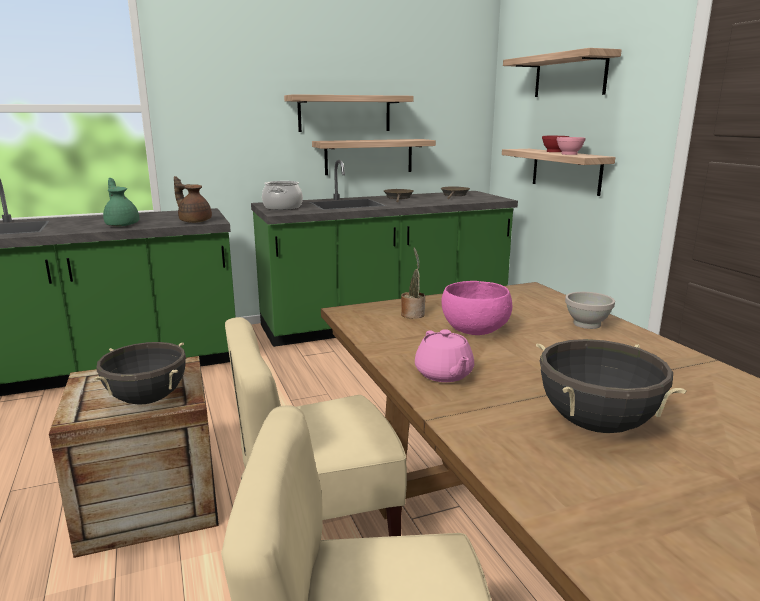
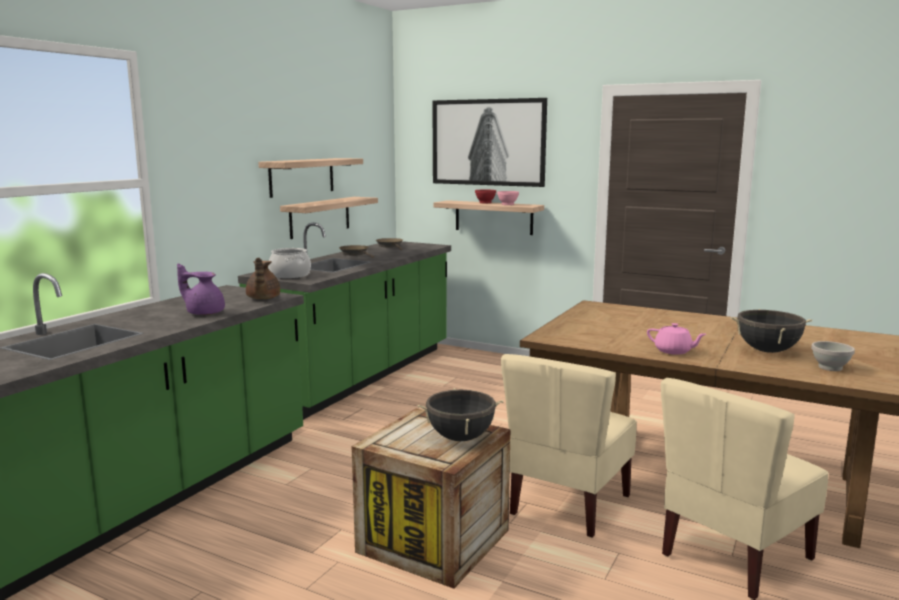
camera: 40 degrees left, 5 degrees down
(122, 225) = (204, 313): green teapot -> purple teapot
(194, 221) = (262, 298): brown teapot -> brown teapot turned 90 degrees counterclockwise
(413, 314) = (578, 330): potted plant -> none
(475, 329) = (628, 330): pink bowl -> none
(569, 75) = (488, 142): shelf -> picture
(586, 324) = (664, 315): white bowl -> white bowl (829, 368)

